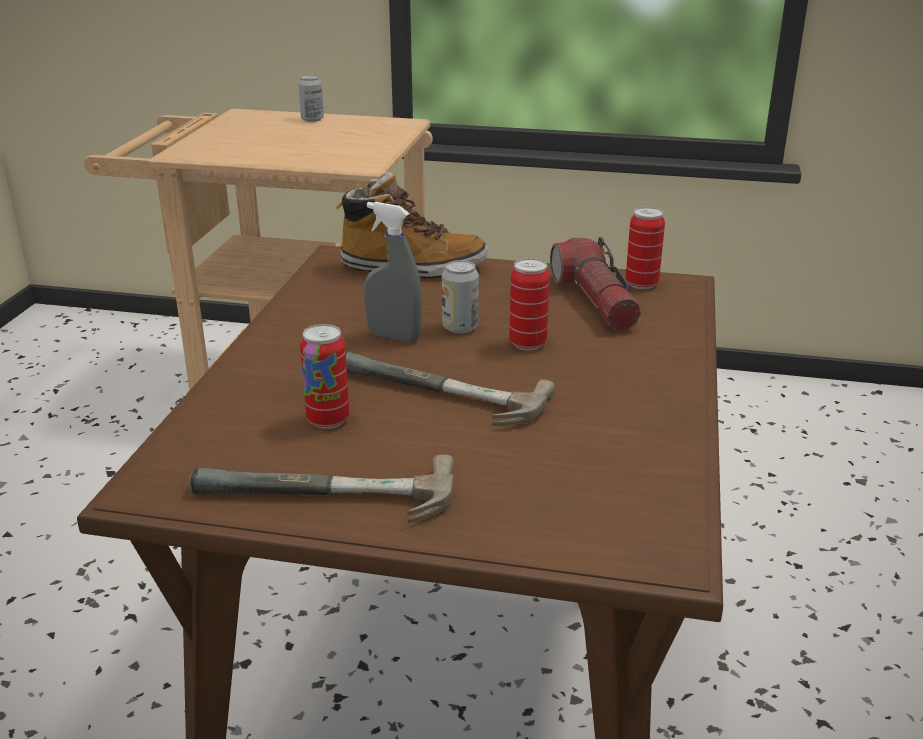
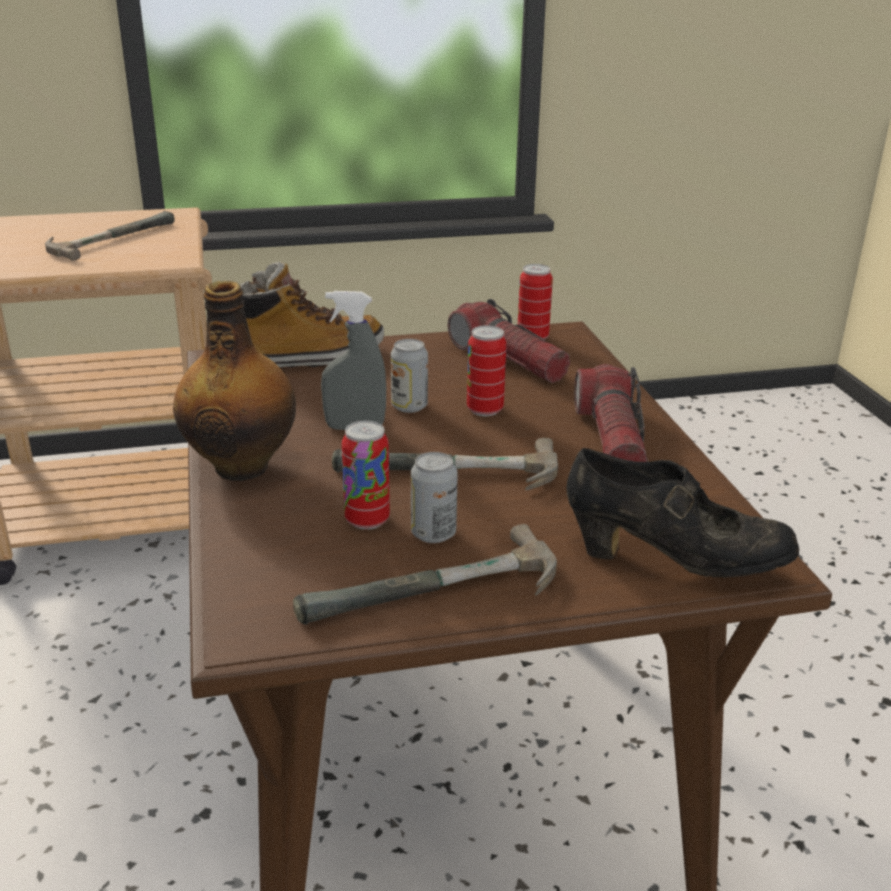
camera: 25 degrees left, 0 degrees up
(270, 350) = (242, 465): none -> bottle
(312, 119) = (71, 220): can -> can (433, 533)
(327, 138) = (109, 238): none -> hammer
(575, 529) = (674, 562): none -> black shoe
(628, 396) = (611, 439): none -> flashlight

